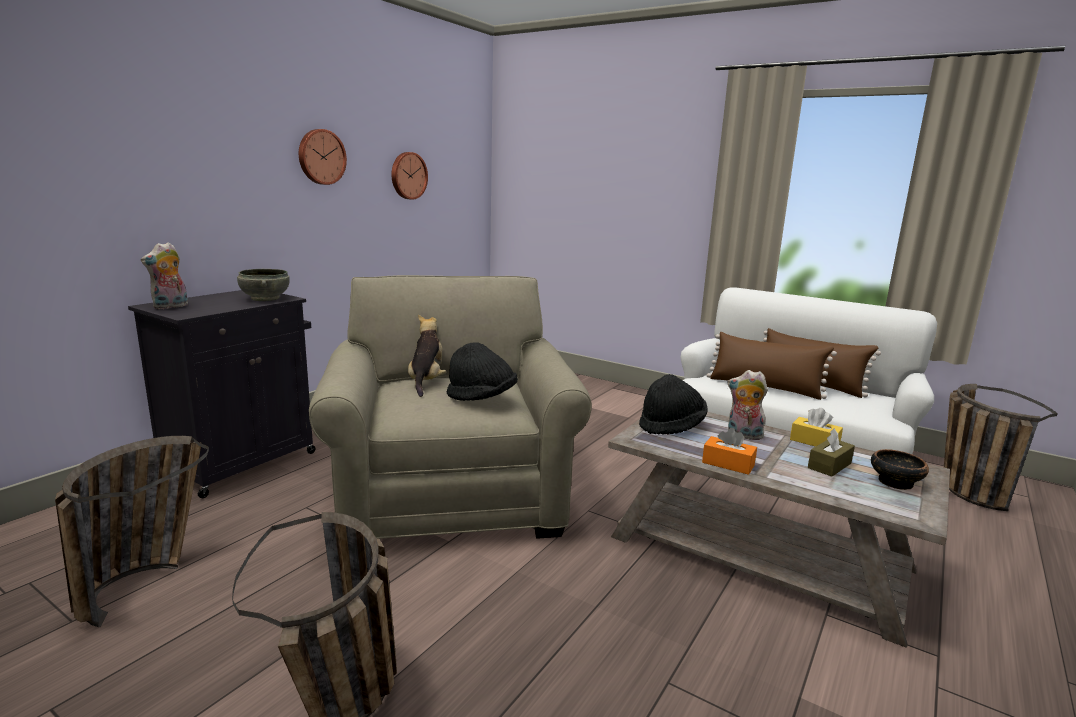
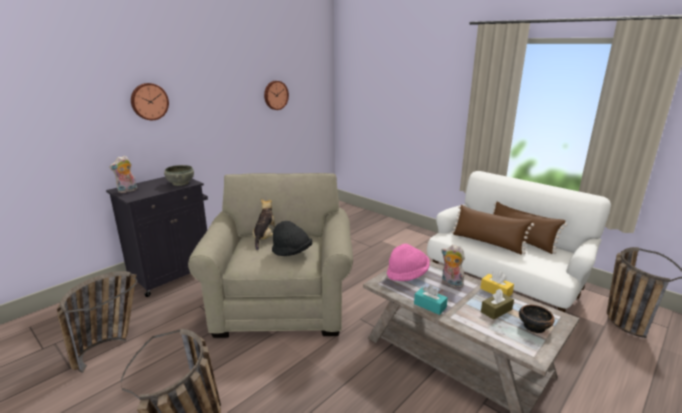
camera: 10 degrees right, 5 degrees up
(321, 157) = (217, 91): wall clock -> wall clock (149, 101)
(671, 426) = (407, 274): black hat -> pink hat
(728, 464) = (430, 306): orange tissue box -> turquoise tissue box

